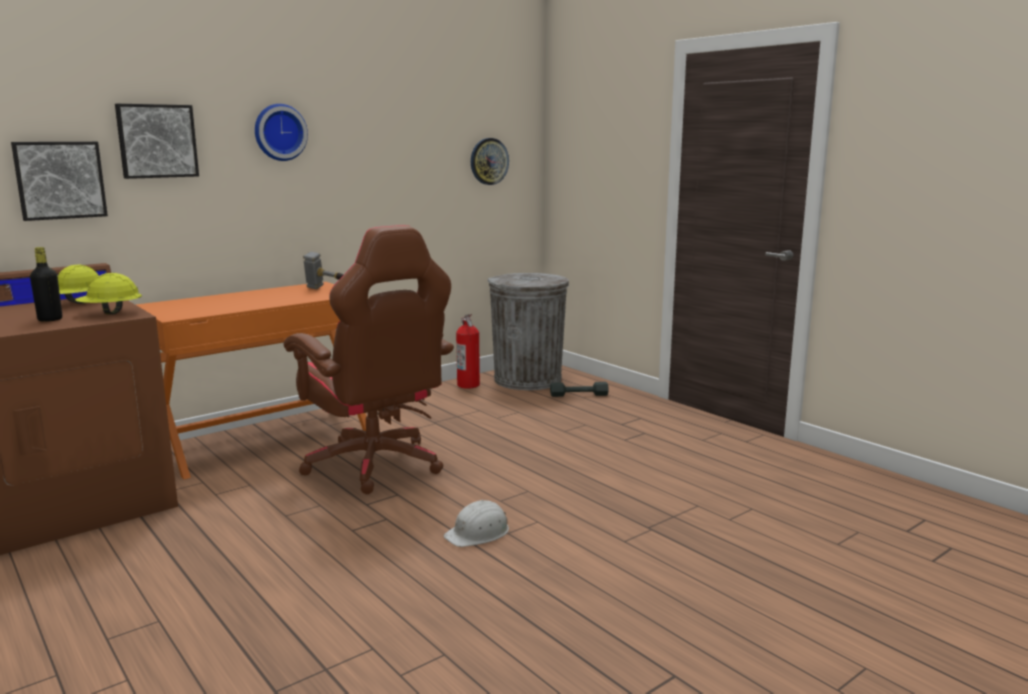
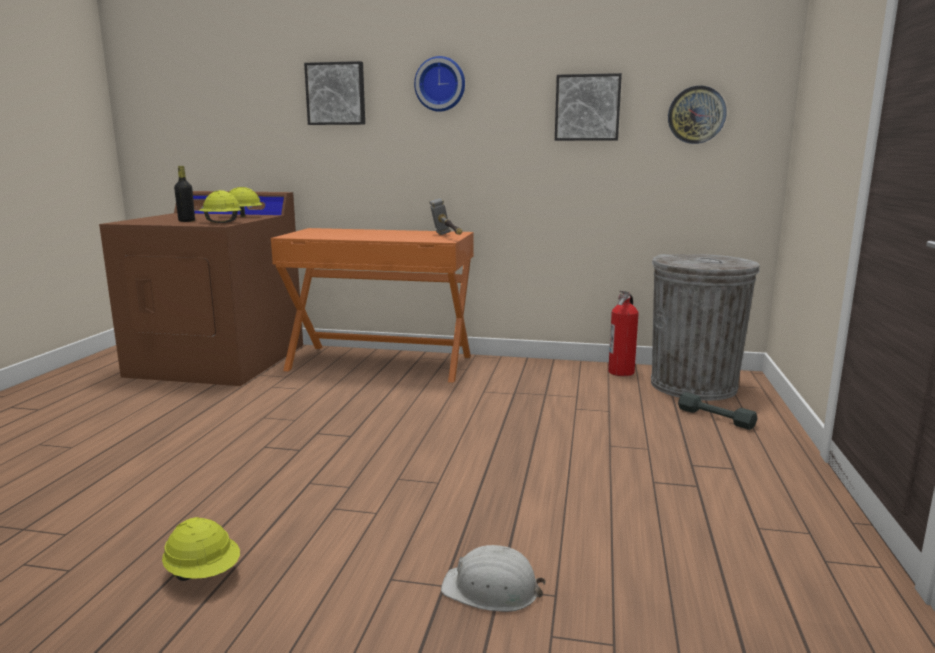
camera: 50 degrees right, 0 degrees up
(60, 180) = (268, 125): picture -> picture (587, 108)
(374, 464) = (393, 406): brown office chair -> none
(478, 533) = (317, 495): white hard hat -> white hard hat (491, 589)
(532, 599) = (204, 574): none -> yellow hard hat

